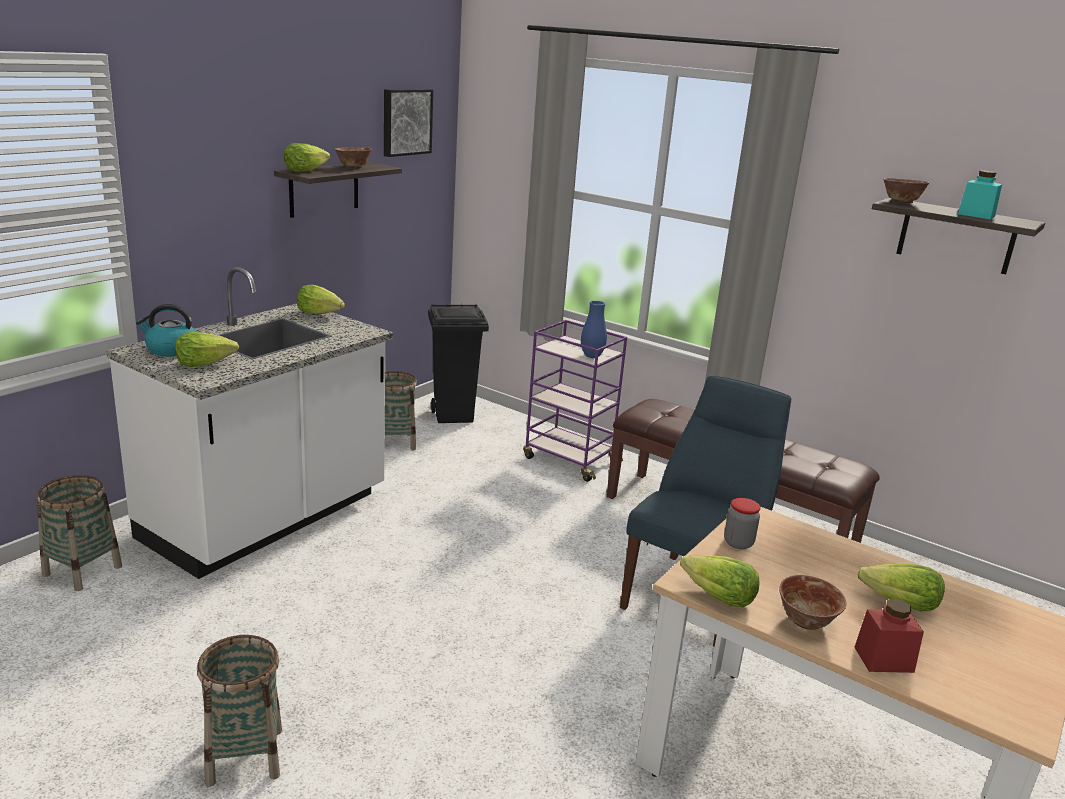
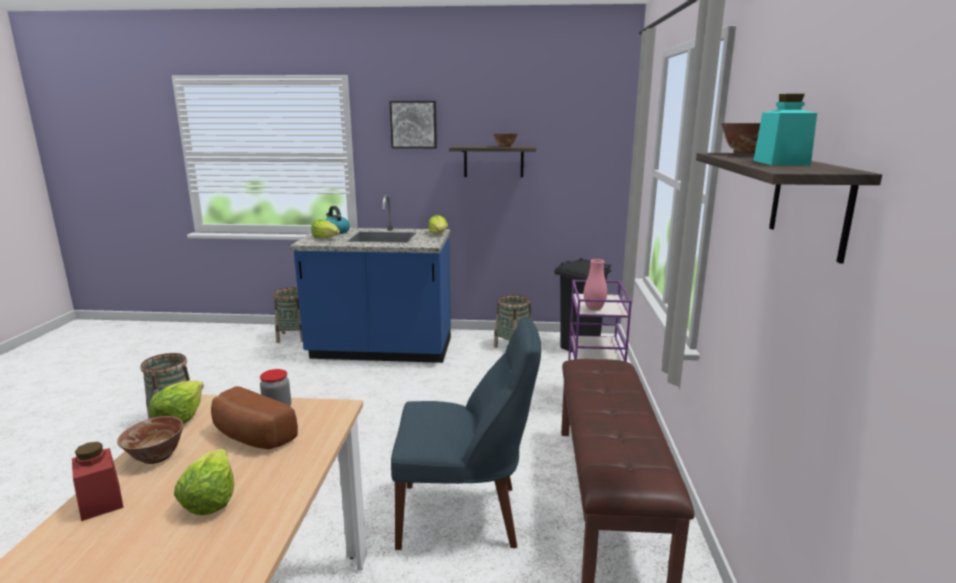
camera: 60 degrees right, 5 degrees down
(267, 518) = (381, 350): white counter -> blue counter
(305, 171) = (467, 145): lettuce -> none
(405, 122) = (574, 119): picture -> picture (414, 124)
(592, 356) = (594, 309): blue vase -> pink vase
(792, 567) = (250, 437): none -> bread

